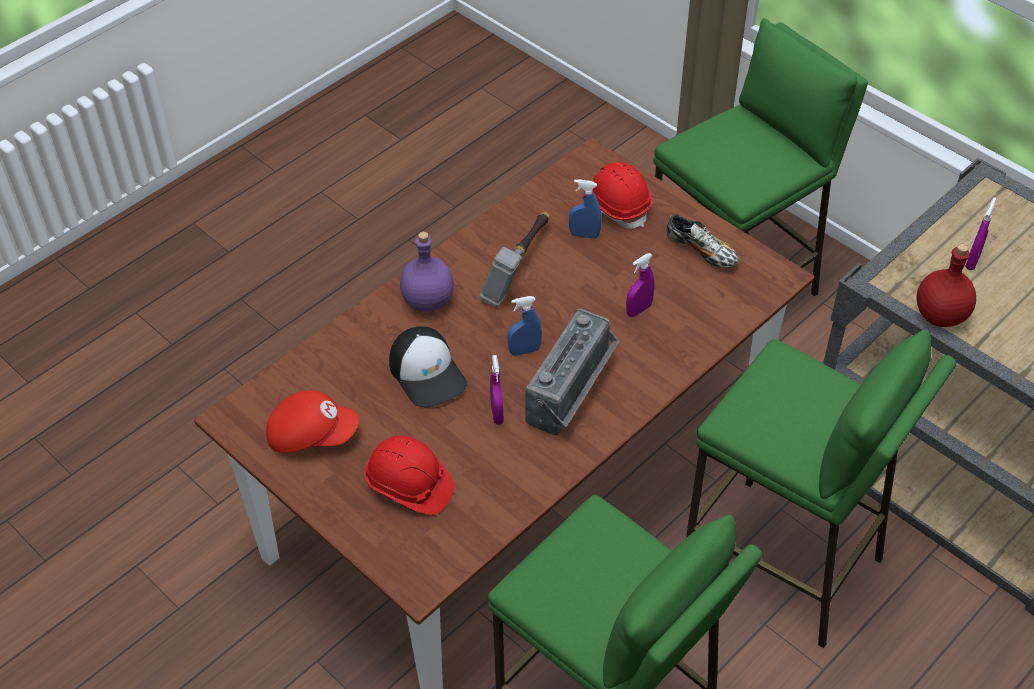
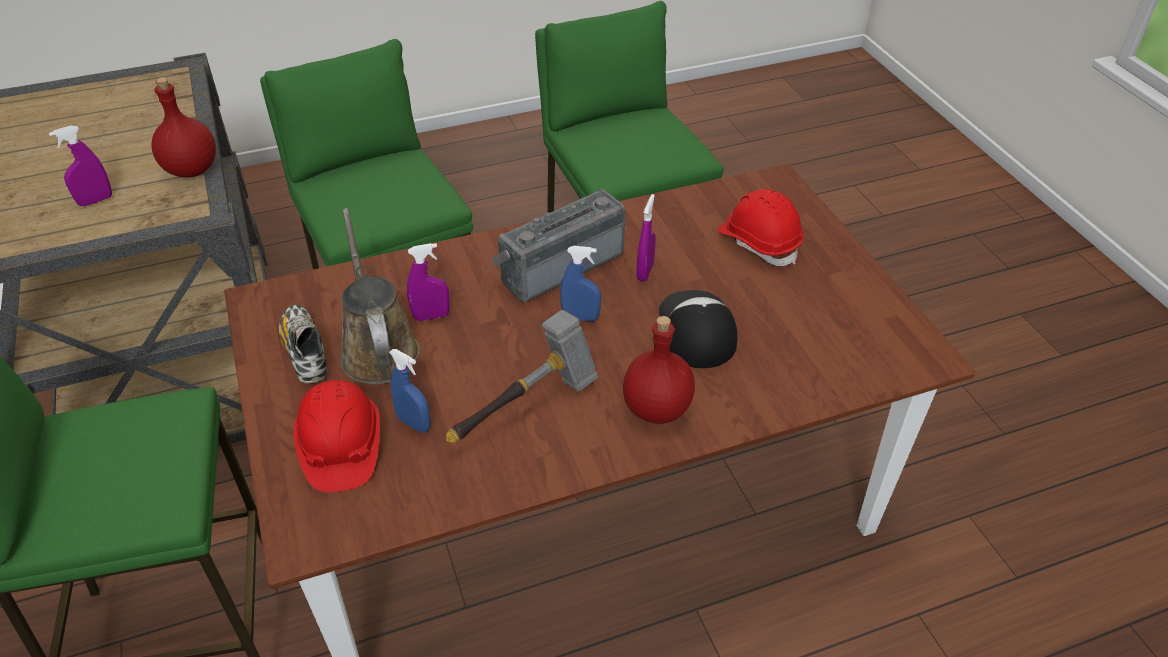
camera: 155 degrees left, 5 degrees down
(312, 434) = (843, 313): red cap -> none
(429, 301) = (656, 408): purple bottle -> red bottle
(654, 272) = (378, 349): none -> brown watering can

